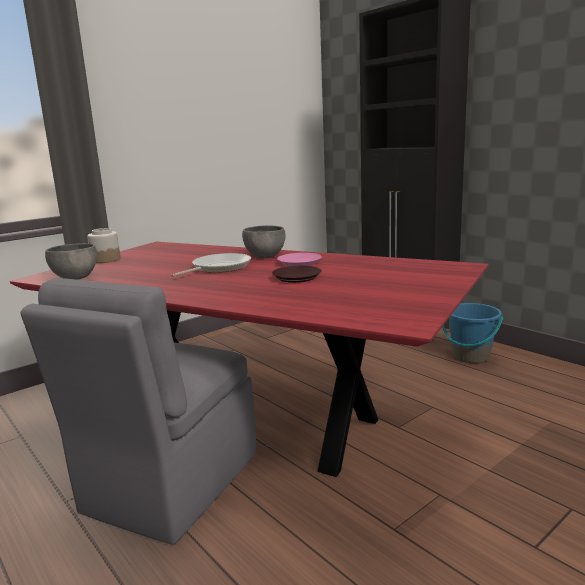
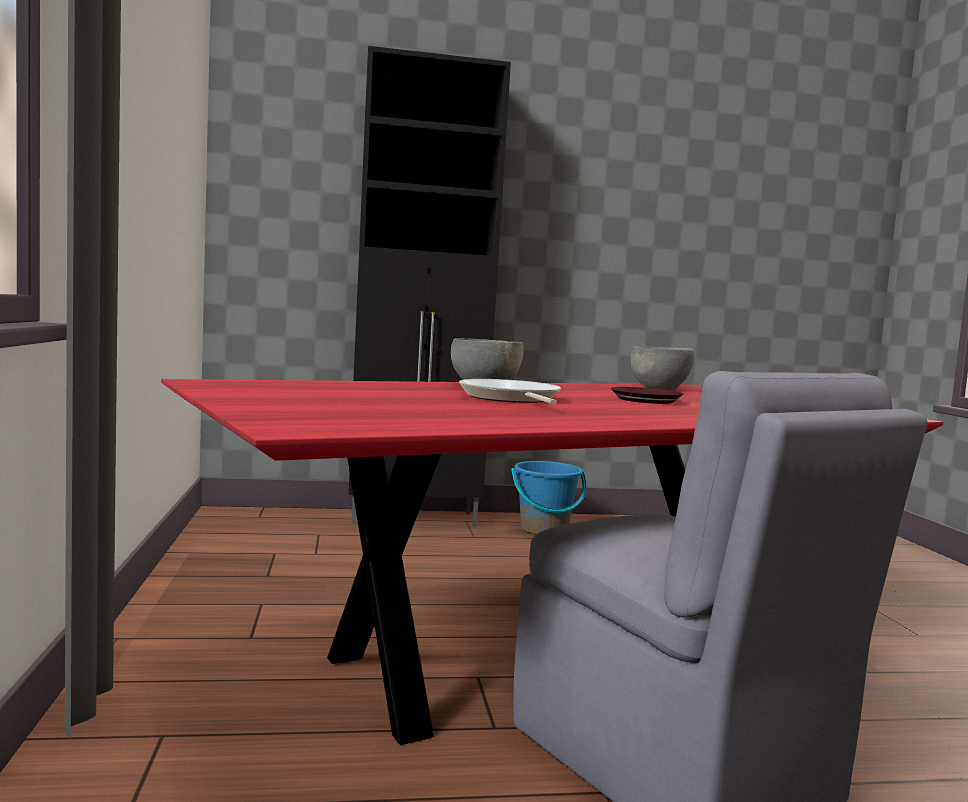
camera: 60 degrees left, 10 degrees down
(76, 277) = (375, 422): grey bowl -> grey bowl (659, 389)
(105, 260) = (250, 401): jar -> none
(299, 263) = (565, 390): pink plate -> none

